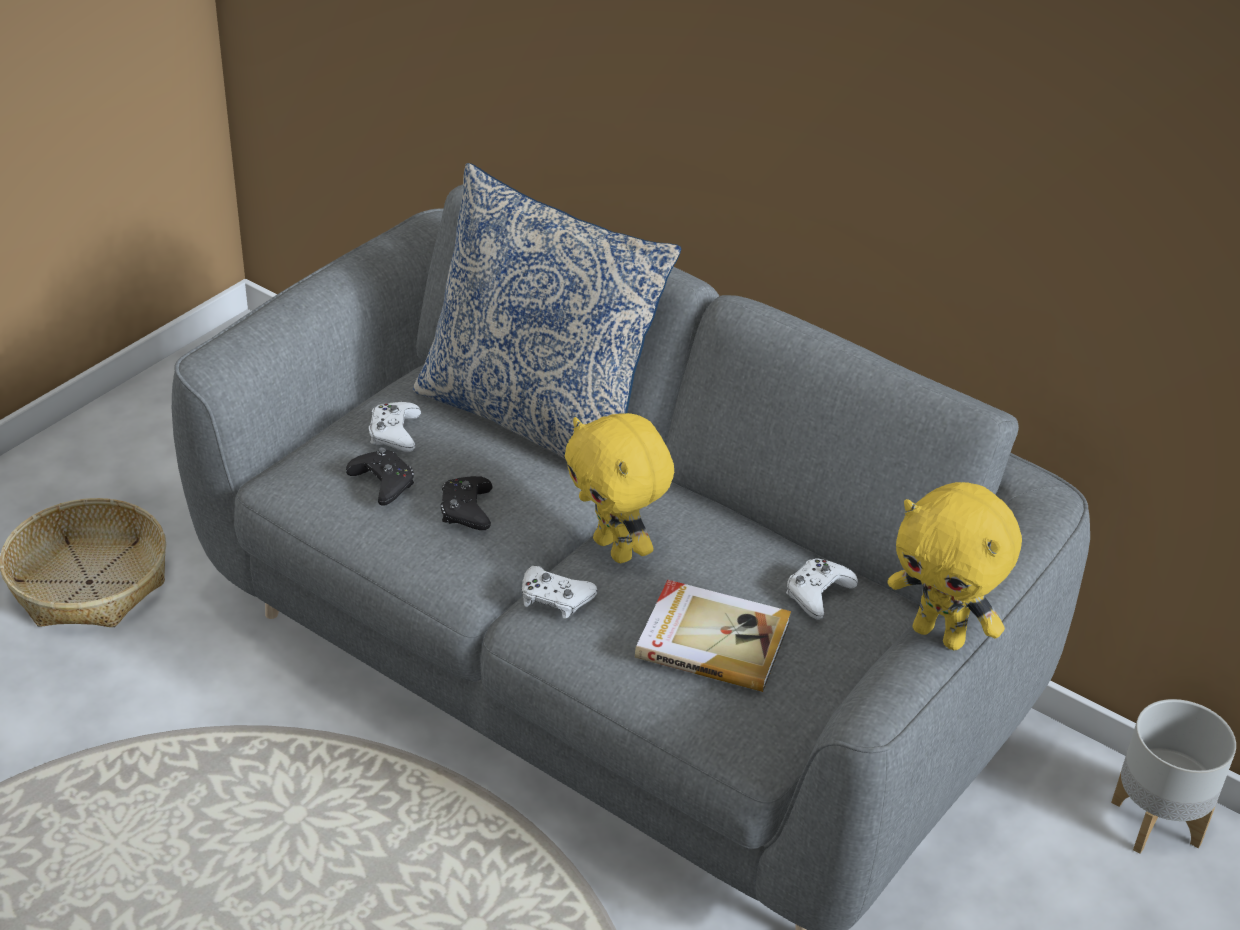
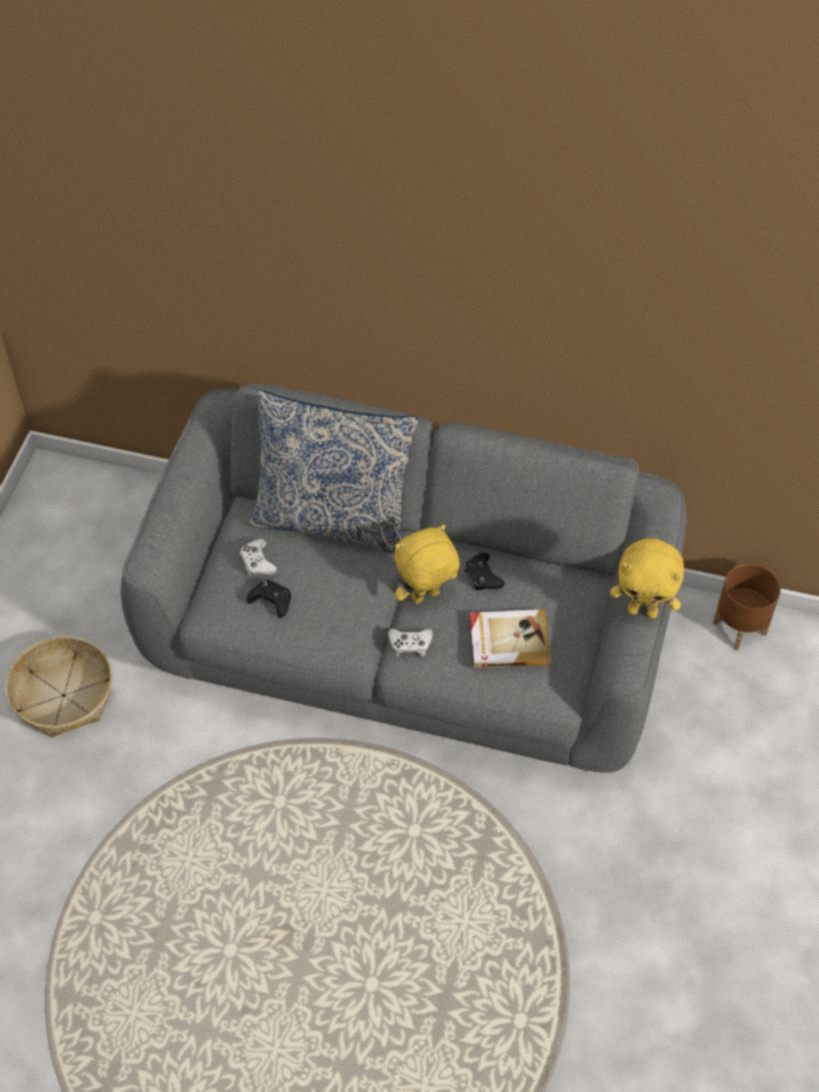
camera: 20 degrees left, 15 degrees up
(466, 510) = (330, 602): black game controller -> black game controller (482, 576)
(615, 549) = (425, 598): yellow plush toy -> yellow plush toy turned 120 degrees clockwise
(818, 593) = (550, 588): white game controller -> none
(1157, 822) = (740, 627): grey planter -> brown planter

